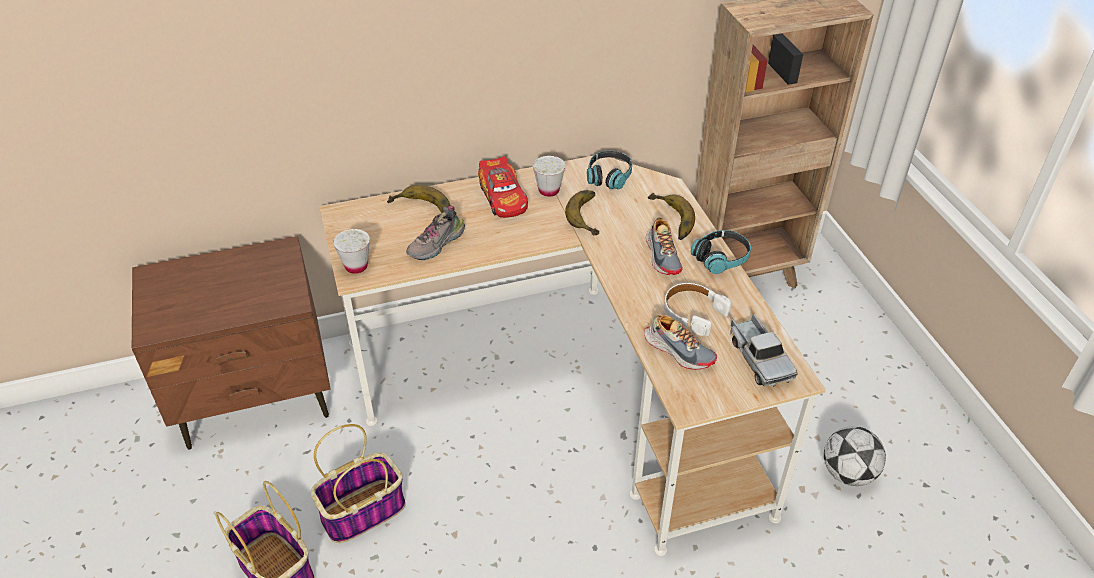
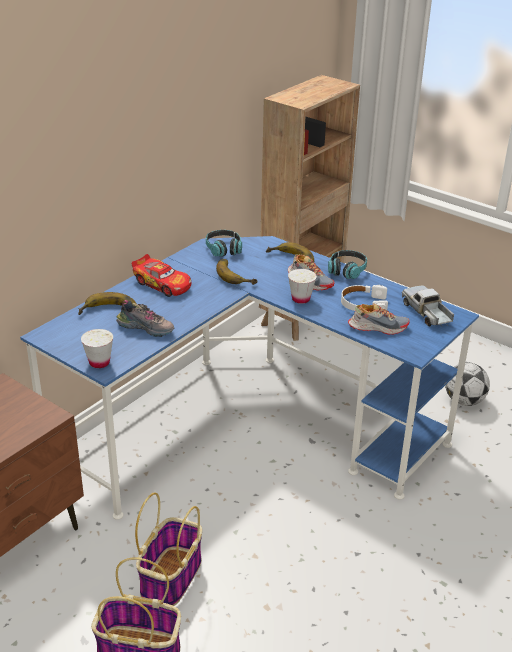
camera: 35 degrees left, 10 degrees down
(437, 245) = (147, 328): shoe -> shoe turned 75 degrees counterclockwise
(549, 190) = (191, 270): white cup -> white cup (301, 299)
(571, 386) = (248, 427): beige desk -> blue desk
(759, 358) = (427, 313): toy truck -> toy truck turned 150 degrees counterclockwise

